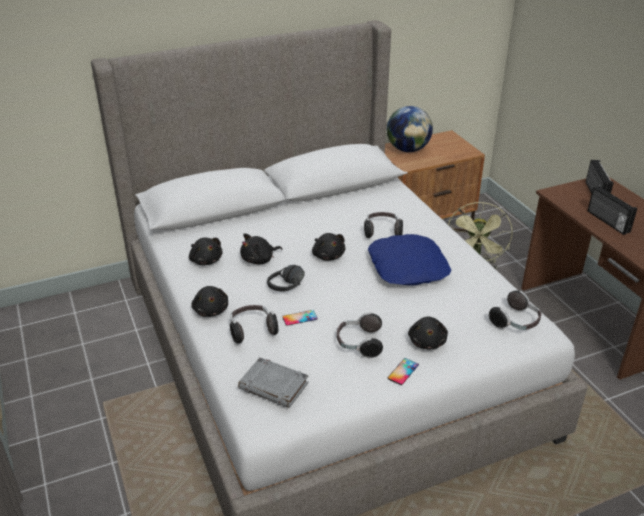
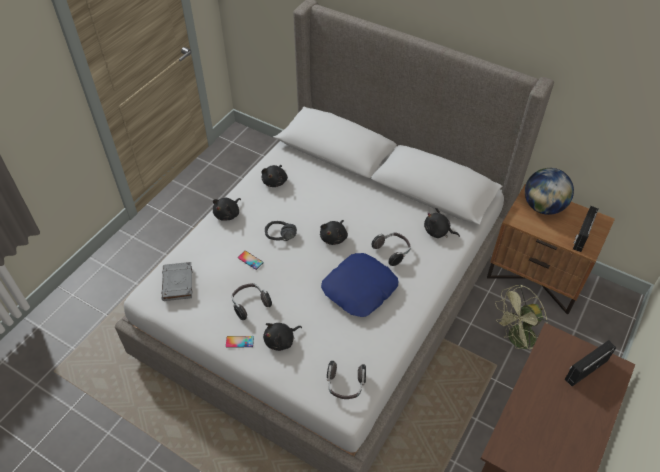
camera: 55 degrees right, 15 degrees up
(252, 330) = (221, 244): headphones -> none
(259, 260) = (298, 206): black plush toy -> black plush toy (438, 232)
(607, 221) = (541, 396): radio -> radio (581, 236)

